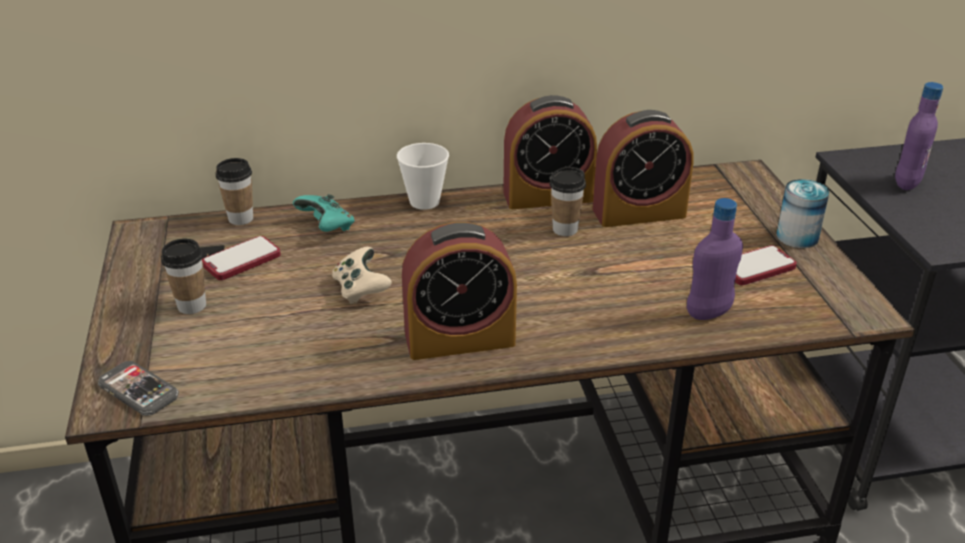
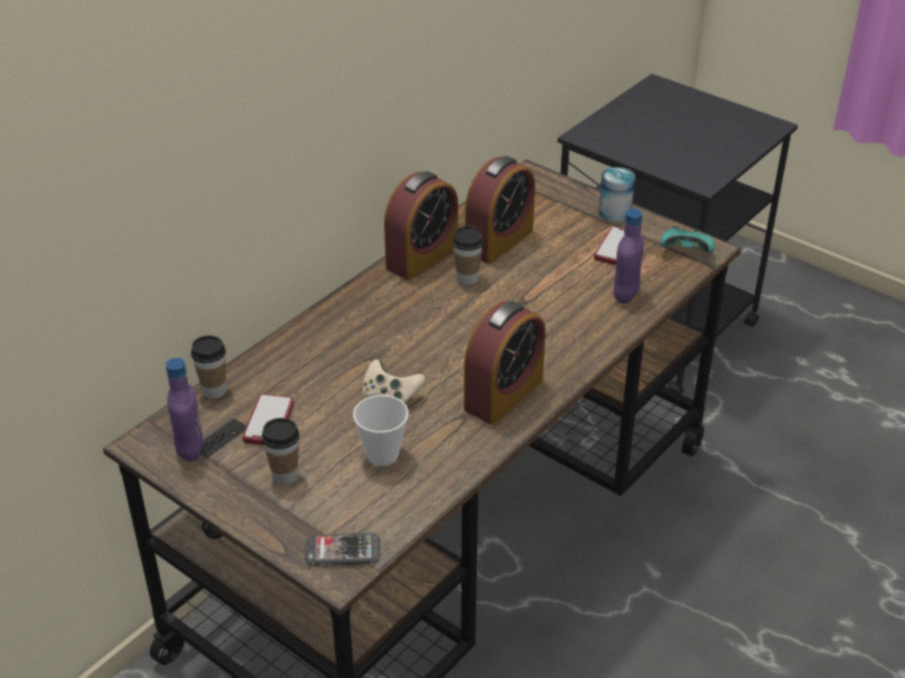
camera: 40 degrees left, 5 degrees up
(327, 227) = (294, 362): turquoise game controller -> turquoise game controller (686, 251)
(424, 202) = (339, 305): cup -> cup (382, 454)
(907, 183) = (637, 140): purple bottle -> purple bottle (190, 450)

